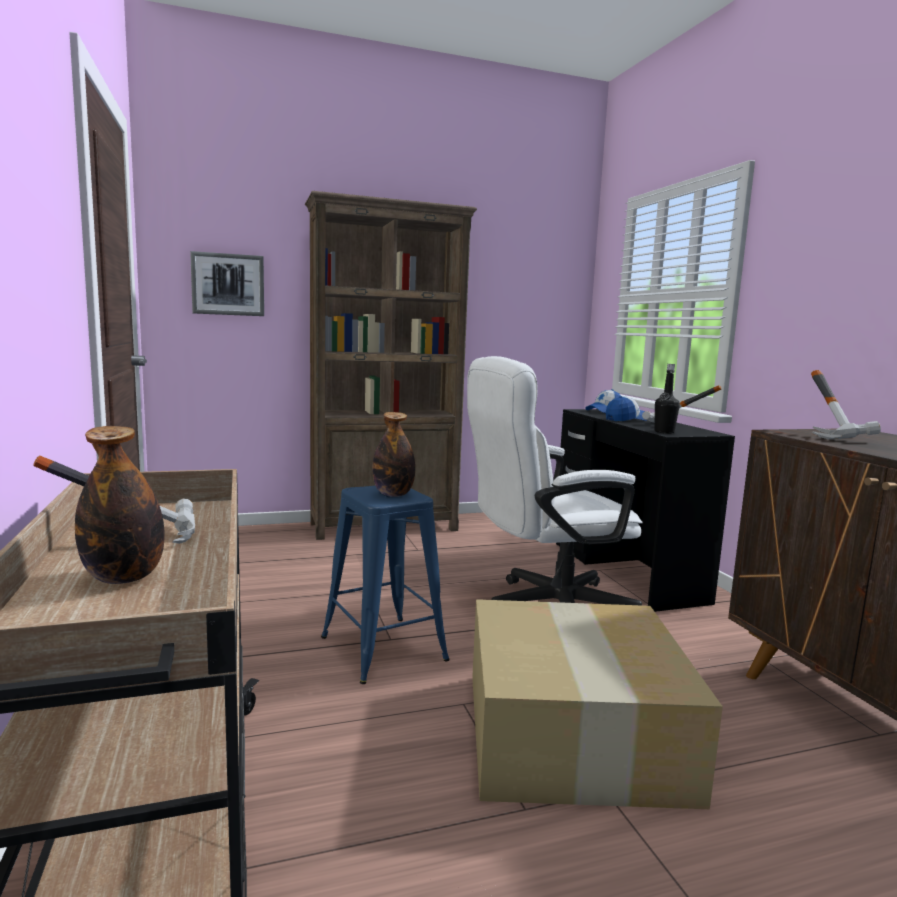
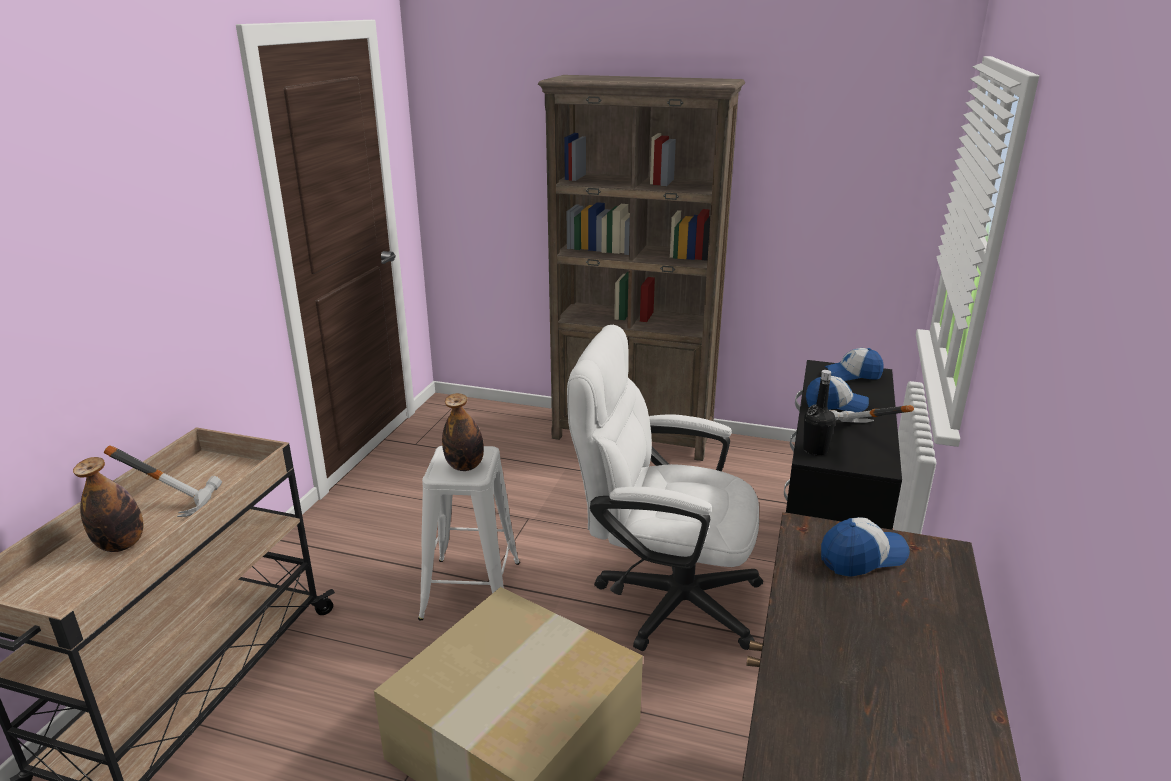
camera: 35 degrees right, 15 degrees up
(228, 284) = (489, 167): picture -> none
(383, 648) = (471, 589): blue stool -> white stool
(837, 435) = (862, 557): hammer -> cap

